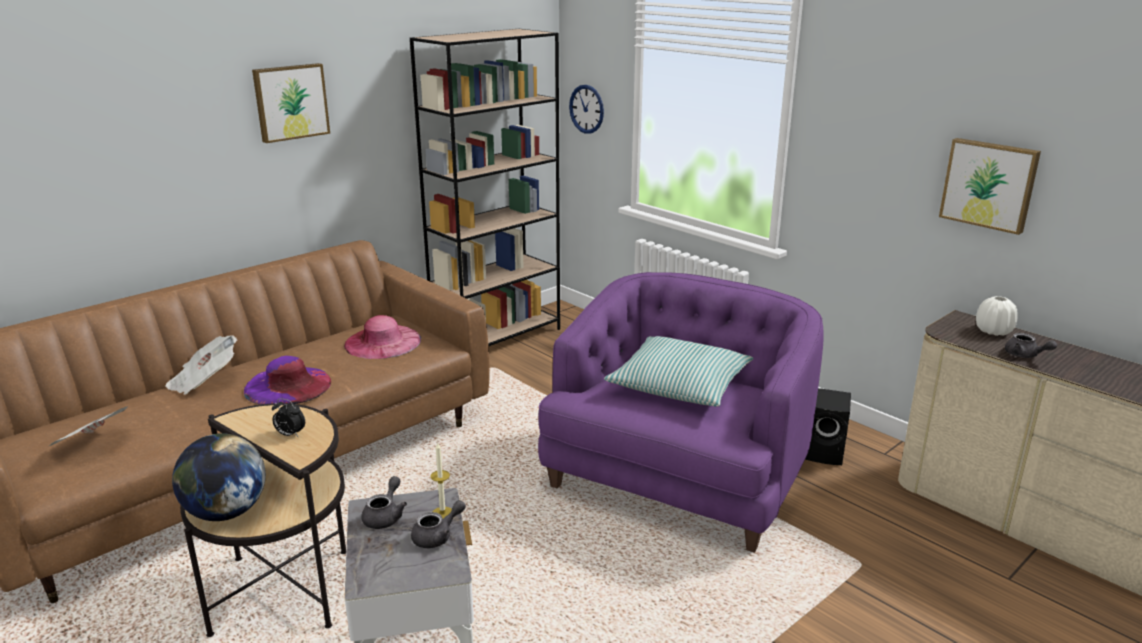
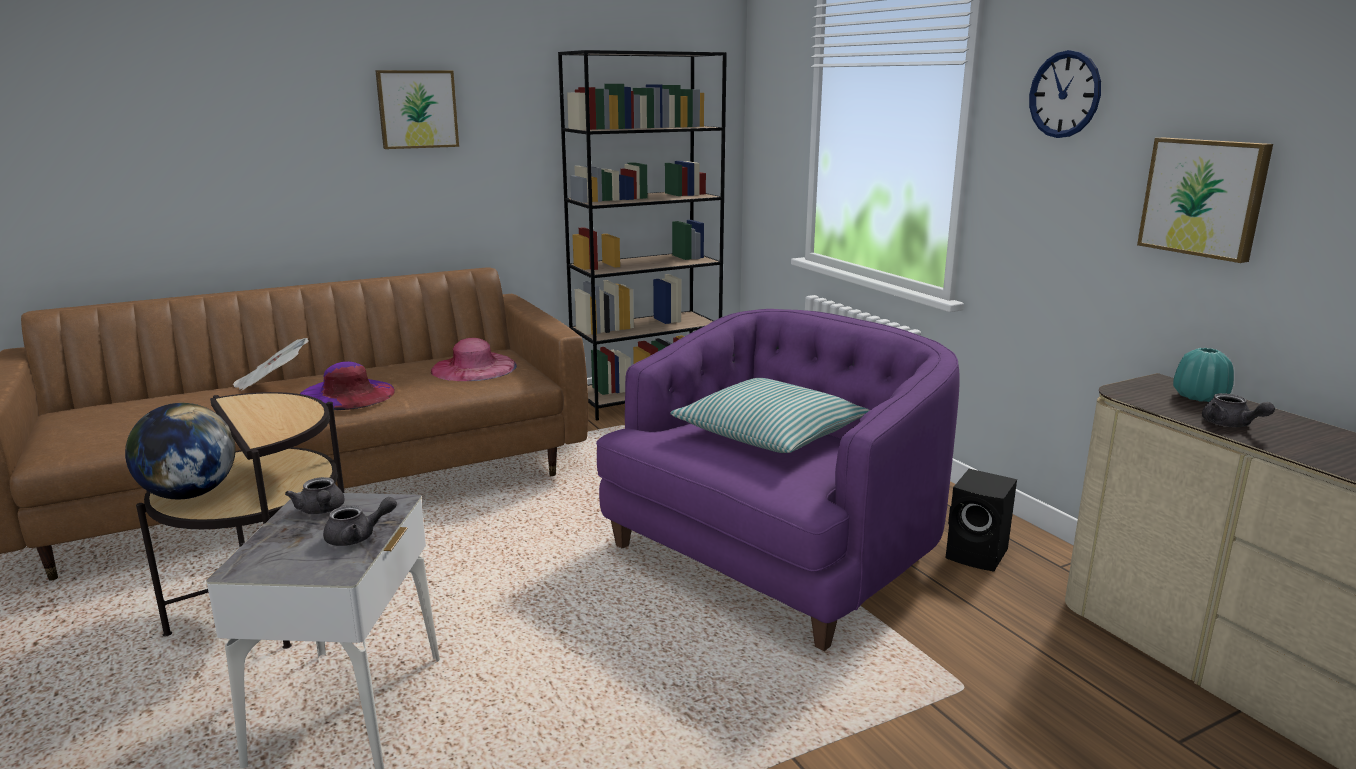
camera: 15 degrees right, 5 degrees down
(92, 445) = (123, 423): newspaper -> none
(290, 435) = (272, 419): alarm clock -> none
(385, 516) = (321, 511): grey teapot -> grey teapot turned 120 degrees clockwise
(442, 513) = (383, 516): candle -> none
(586, 109) = (767, 147): wall clock -> wall clock (1064, 94)
(993, 331) = (1199, 397): white vase -> turquoise vase

